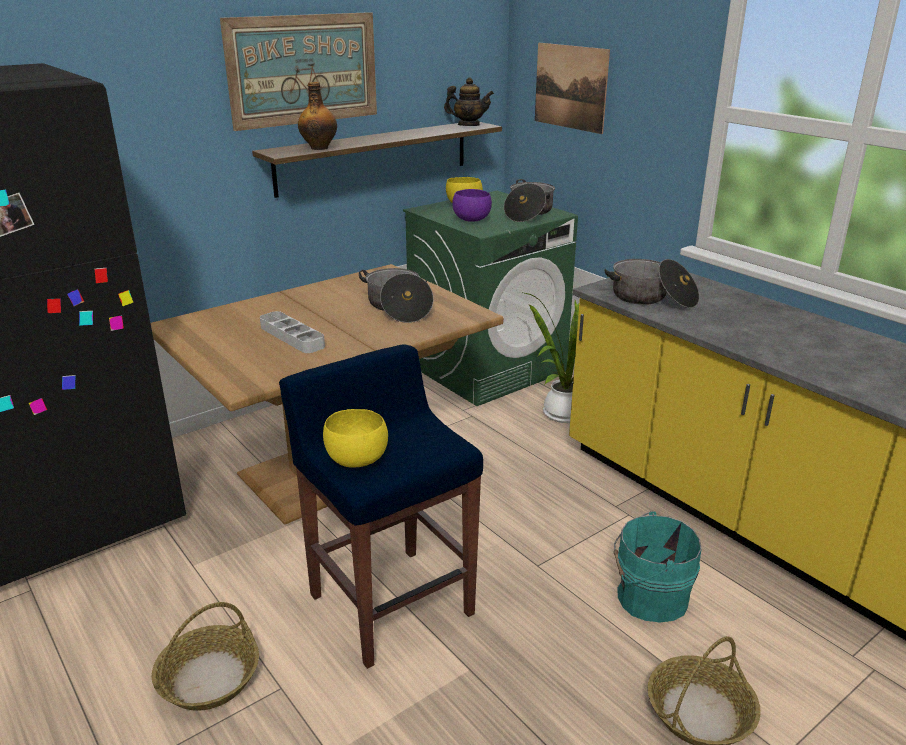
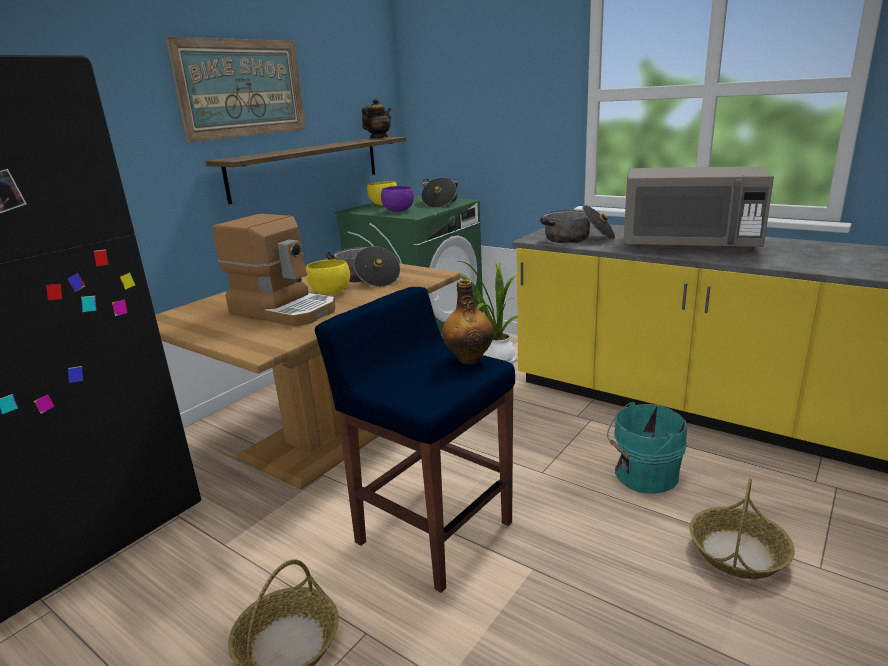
camera: 15 degrees left, 5 degrees down
(292, 336) = (284, 310): grey tray -> coffee machine
(319, 148) = (266, 154): bottle -> bottle (469, 359)
(355, 460) = (406, 388): yellow bowl -> yellow bowl (329, 293)
(468, 125) = (378, 138): teapot -> teapot turned 45 degrees counterclockwise
(570, 87) = (458, 99): picture -> none
(775, 334) = (688, 245): none -> grey microwave

